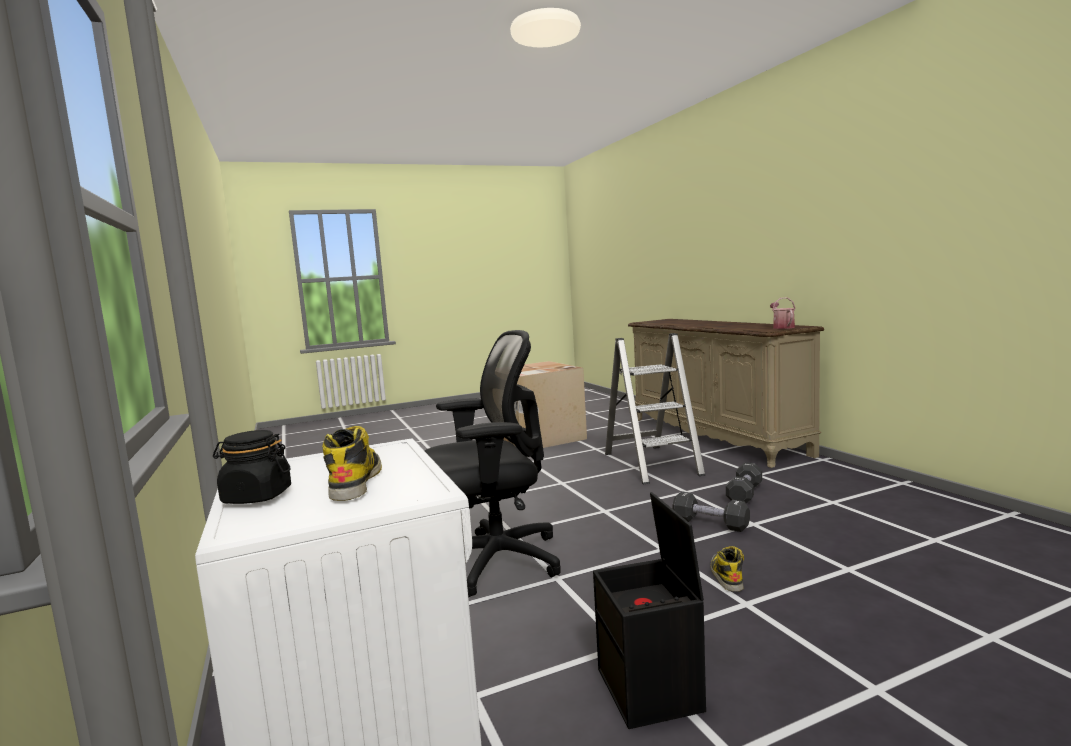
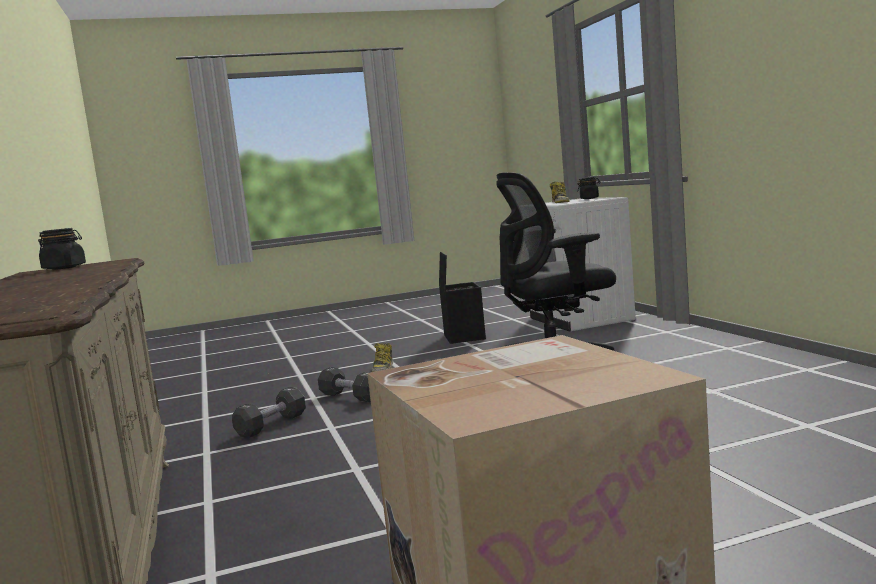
camera: 175 degrees left, 0 degrees up
(651, 463) = (321, 478): grey step ladder -> none
(782, 327) = (64, 268): watering can -> black jar

